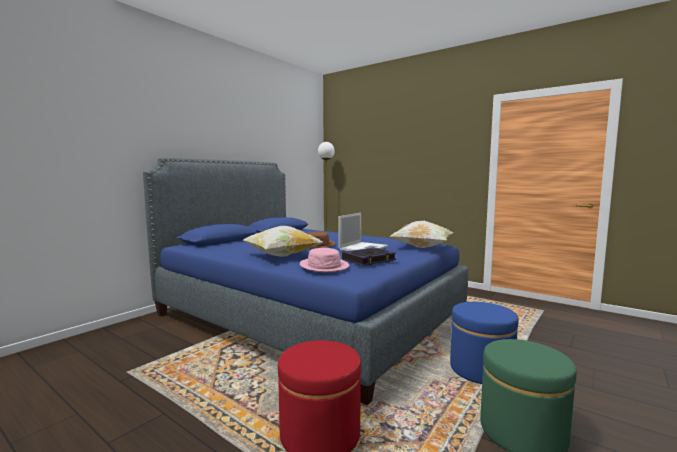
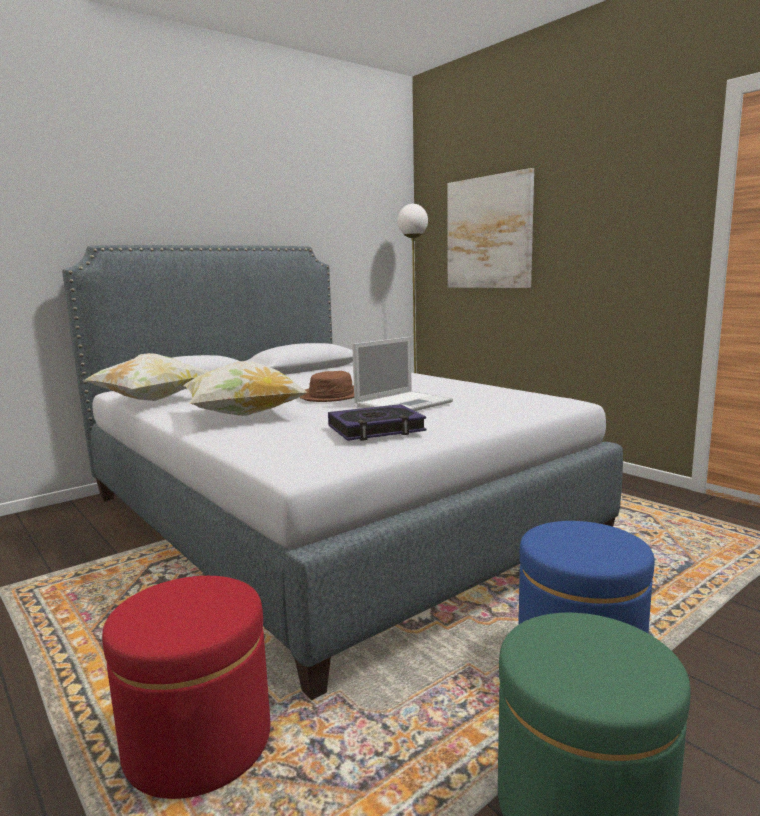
camera: 15 degrees right, 5 degrees up
(307, 315) = (323, 518): blue bed -> grey bed
(324, 266) = (281, 438): pink hat -> none
(369, 159) = (489, 233): none -> picture
(422, 248) = (519, 406): pillow -> pillow (152, 400)

